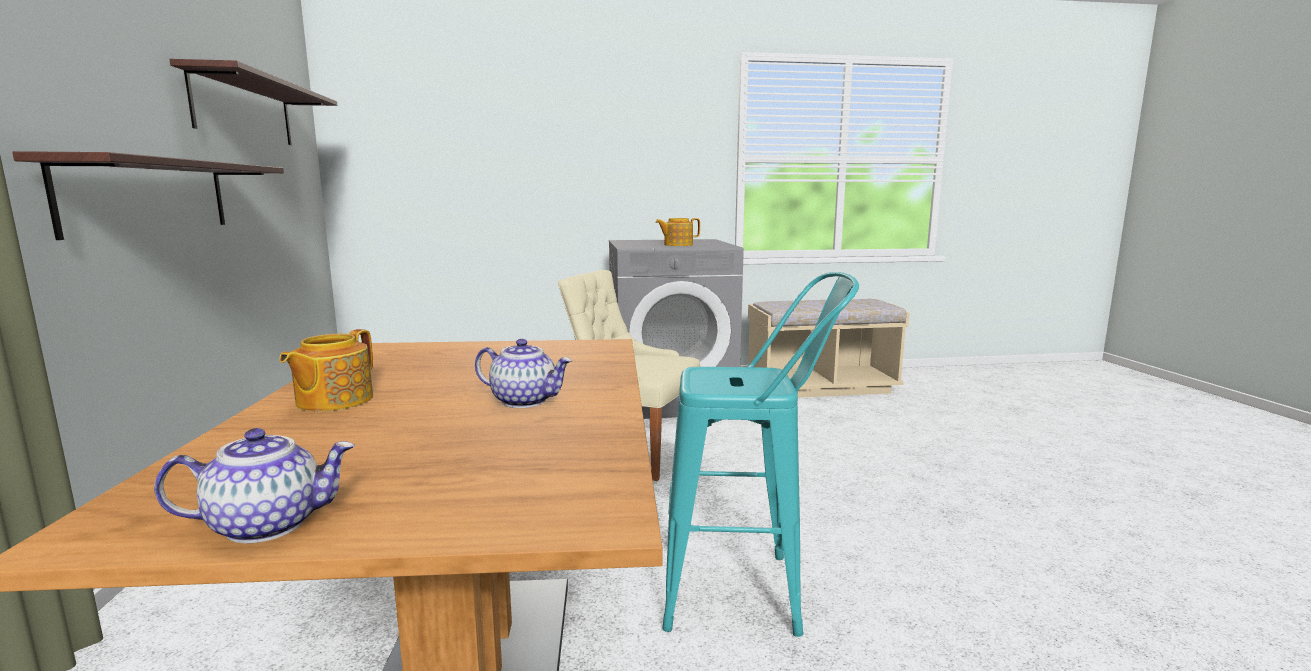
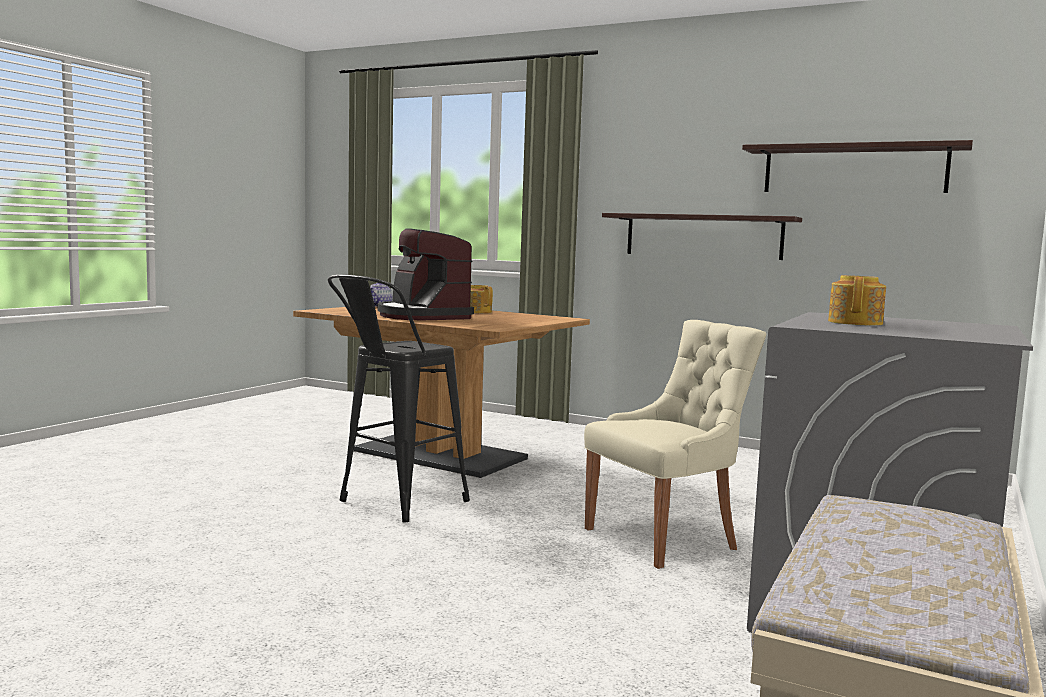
camera: 125 degrees right, 5 degrees down
(525, 401) = (422, 316): teapot -> coffee machine
(748, 592) = (394, 504): turquoise stool -> black stool

